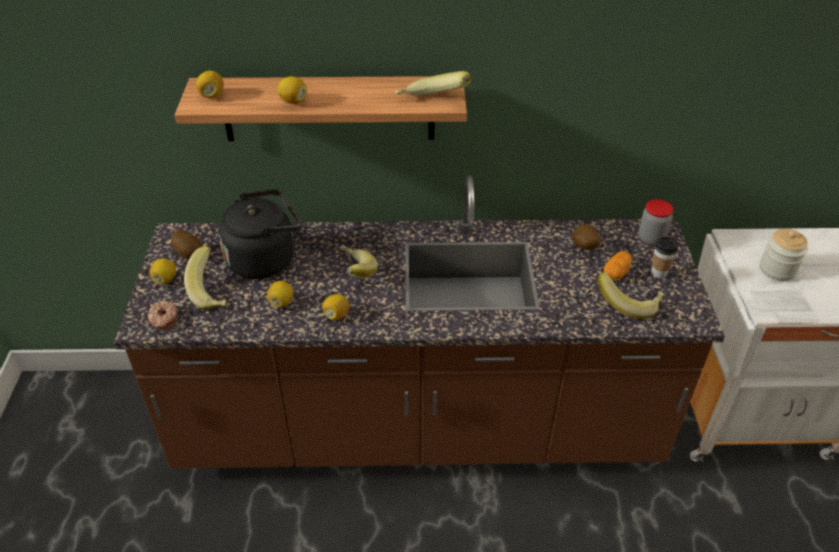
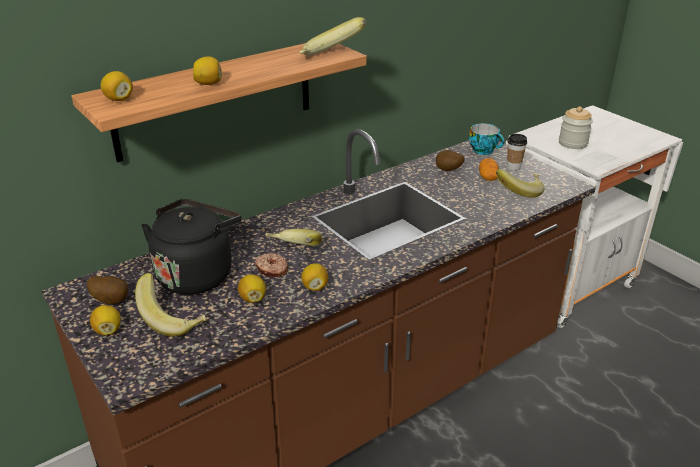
camera: 35 degrees left, 10 degrees down
(163, 319) = (145, 362): donut -> donut (272, 270)
(651, 239) = (484, 150): jar -> cup

